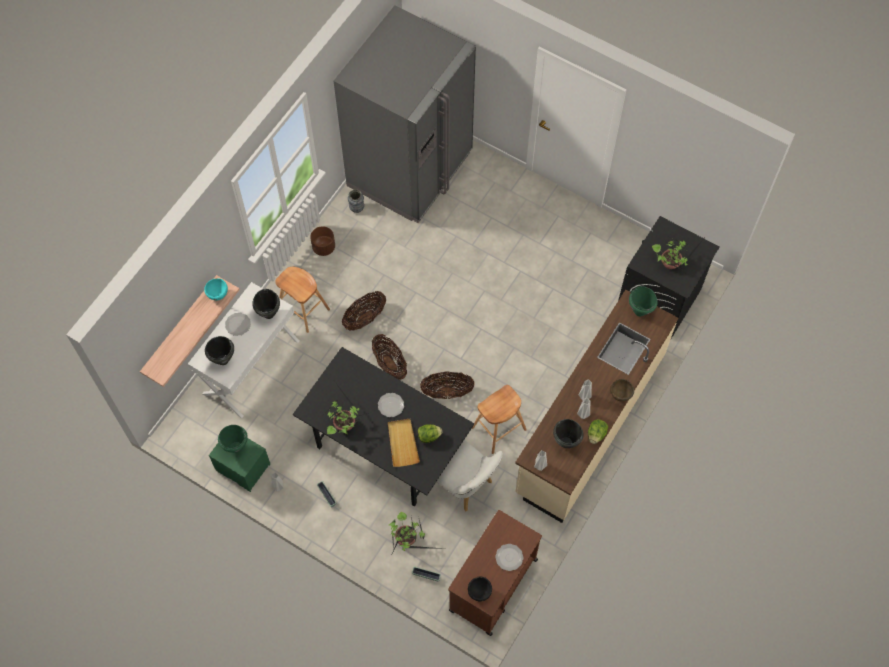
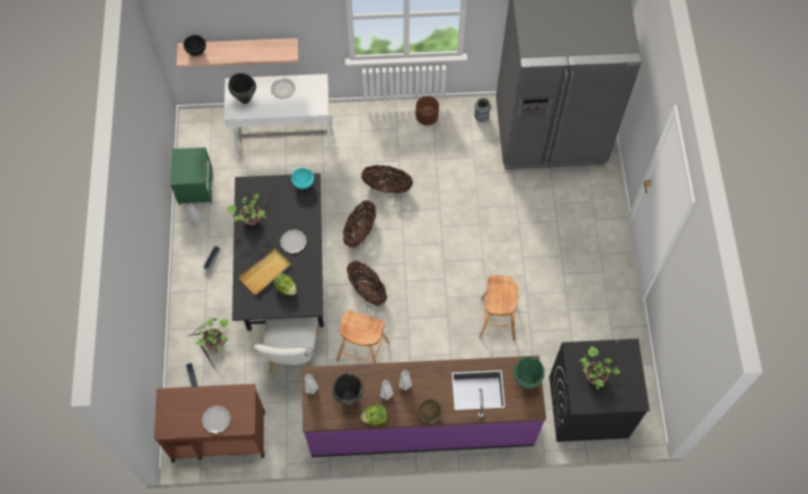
camera: 55 degrees right, 0 degrees up
(218, 294) = (281, 50): turquoise bowl -> turquoise bowl (303, 184)
(235, 447) = (191, 162): green cooking pot -> none
(269, 313) = (309, 103): black cooking pot -> none
(303, 309) = (360, 139): brown stool -> brown stool (497, 318)
(479, 592) = (170, 415): black bowl -> black bowl (197, 52)
(589, 424) = (421, 422): beige counter -> purple counter

